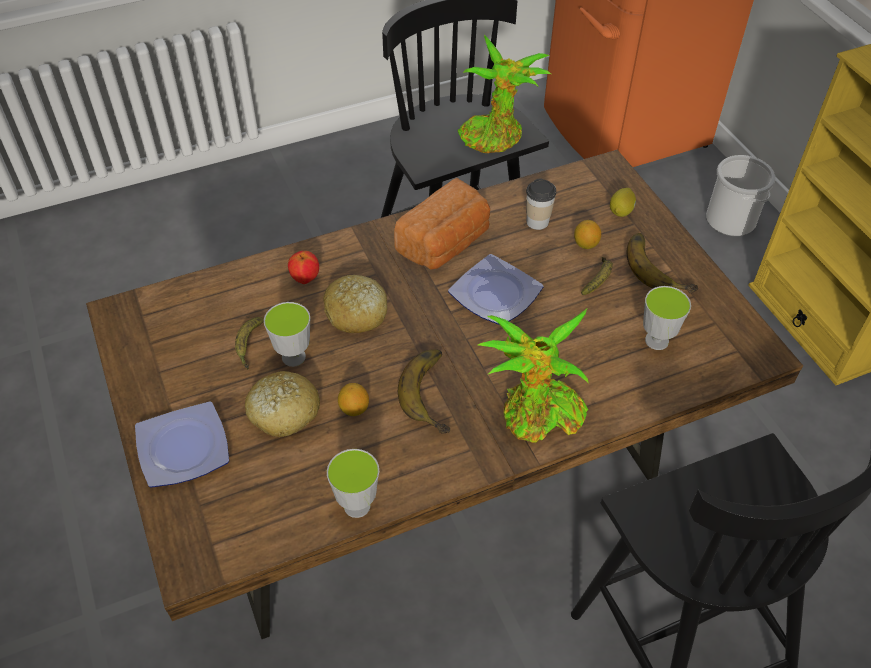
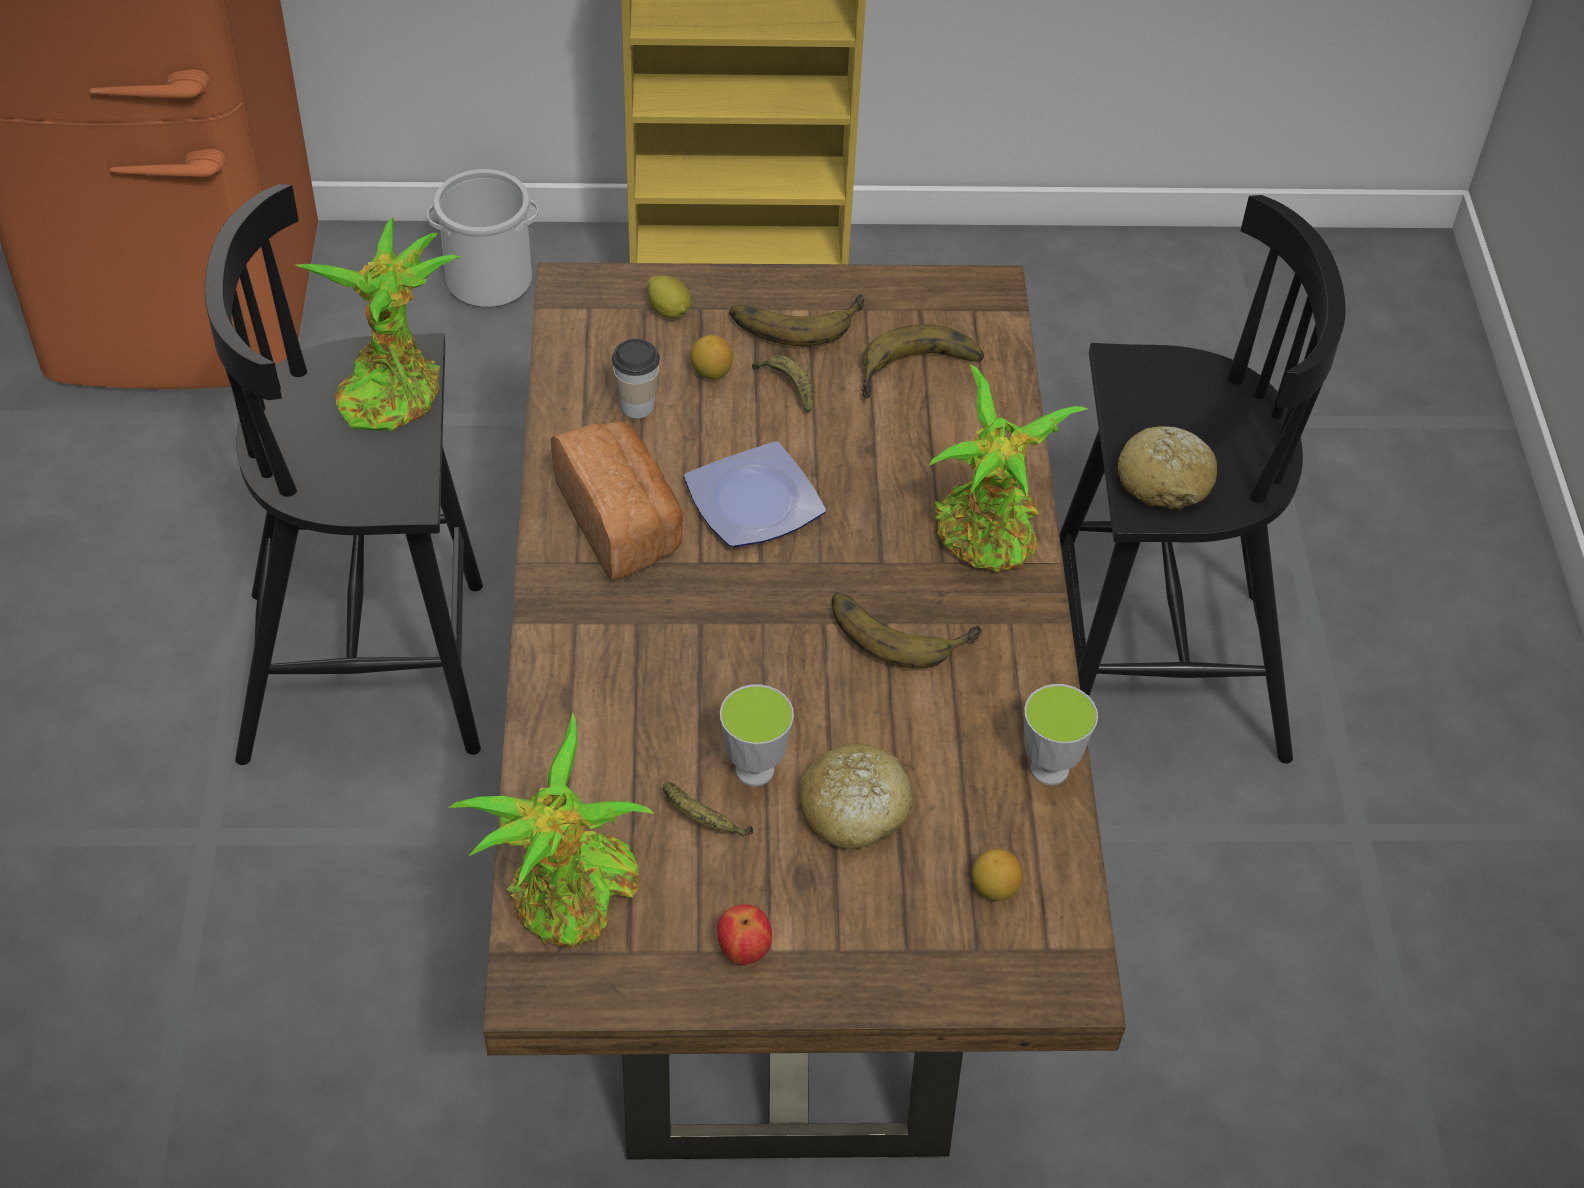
camera: 70 degrees left, 0 degrees up
(176, 308) = (569, 900): none -> potted plant
(184, 446) = (864, 947): plate -> none
(305, 279) = (598, 713): apple -> apple (744, 951)
(354, 409) = (886, 726): lemon -> lemon (994, 889)
(356, 313) = (706, 670): bread -> bread (1165, 481)
(656, 340) = (921, 375): cup -> banana

